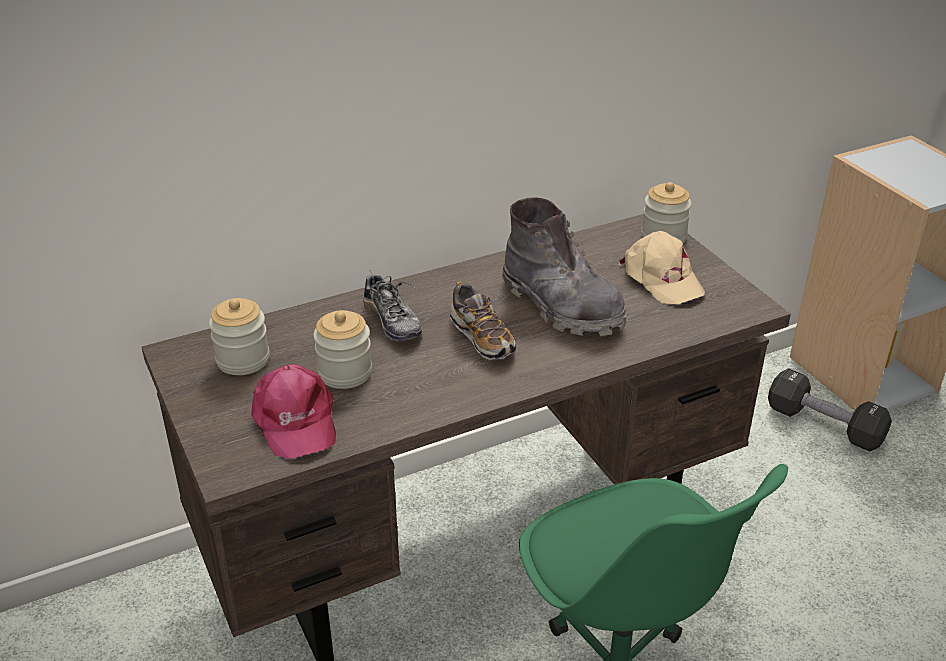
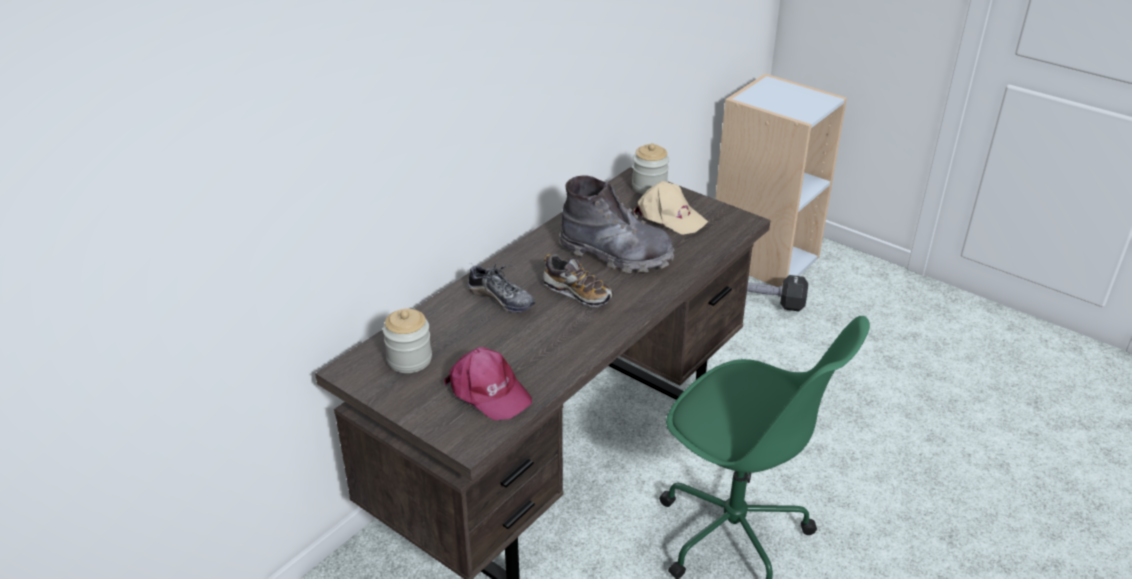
camera: 25 degrees left, 0 degrees up
(345, 373) = (497, 346): jar -> none

